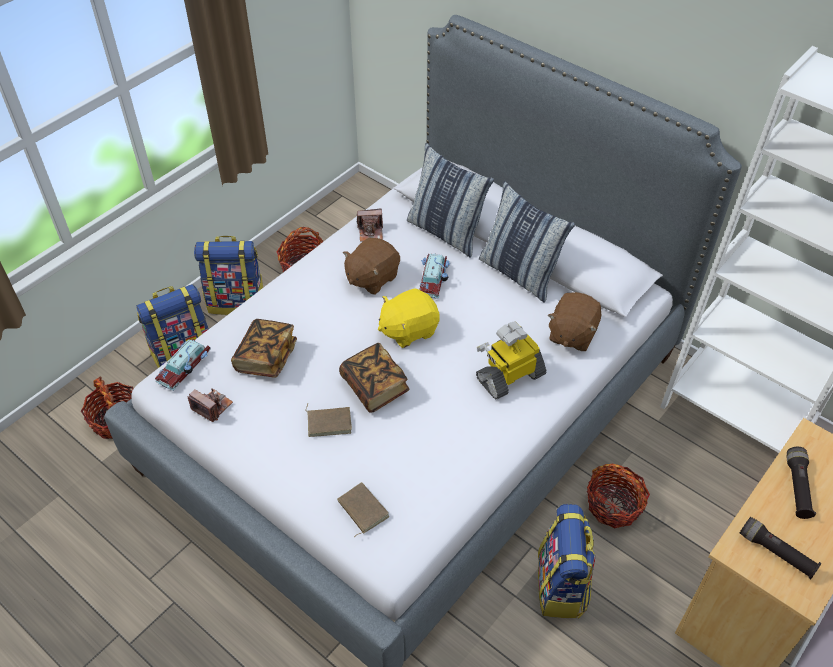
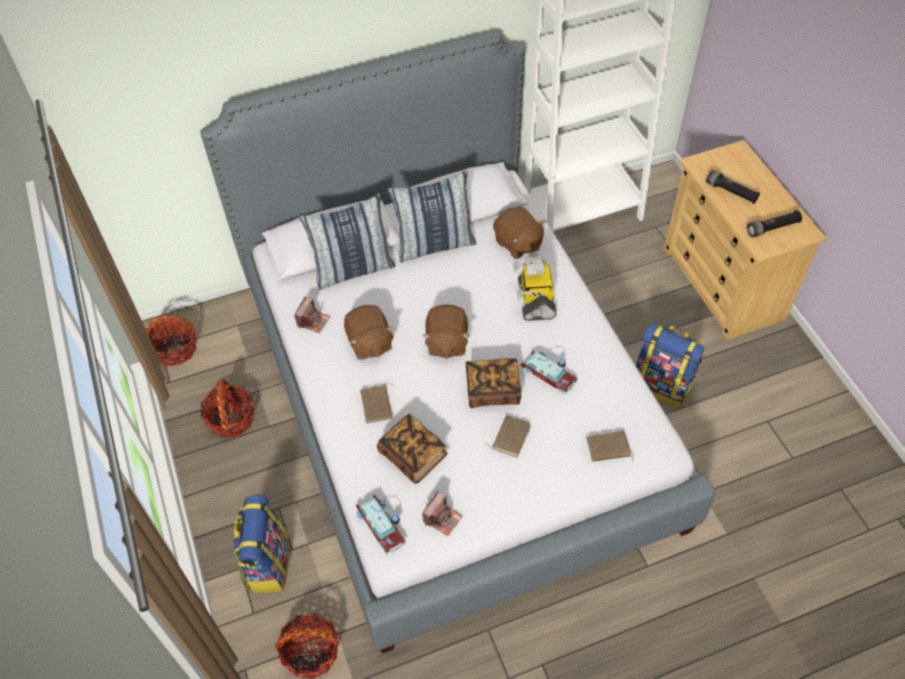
camera: 60 degrees left, 5 degrees up
(212, 406) = (442, 518): camera -> camera turned 150 degrees clockwise
(237, 301) = (233, 491): backpack -> none
(307, 312) = (378, 405): none -> brown book
(408, 330) = (446, 342): yellow plush toy -> brown plush toy
(434, 278) = (401, 301): toy car -> toy car (548, 373)
(613, 505) = (614, 321): basket -> basket (175, 349)

